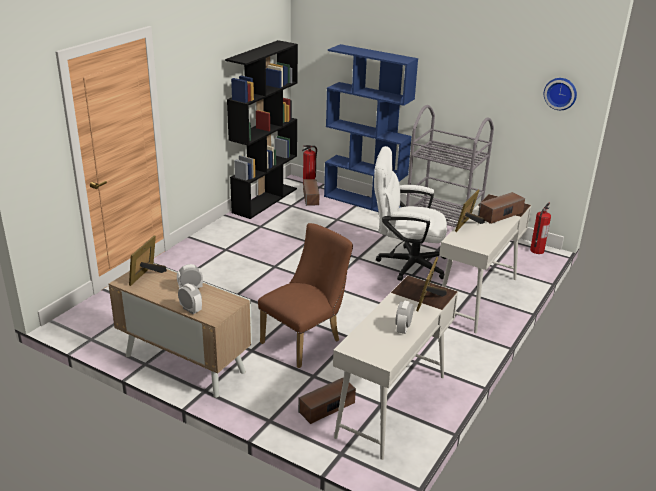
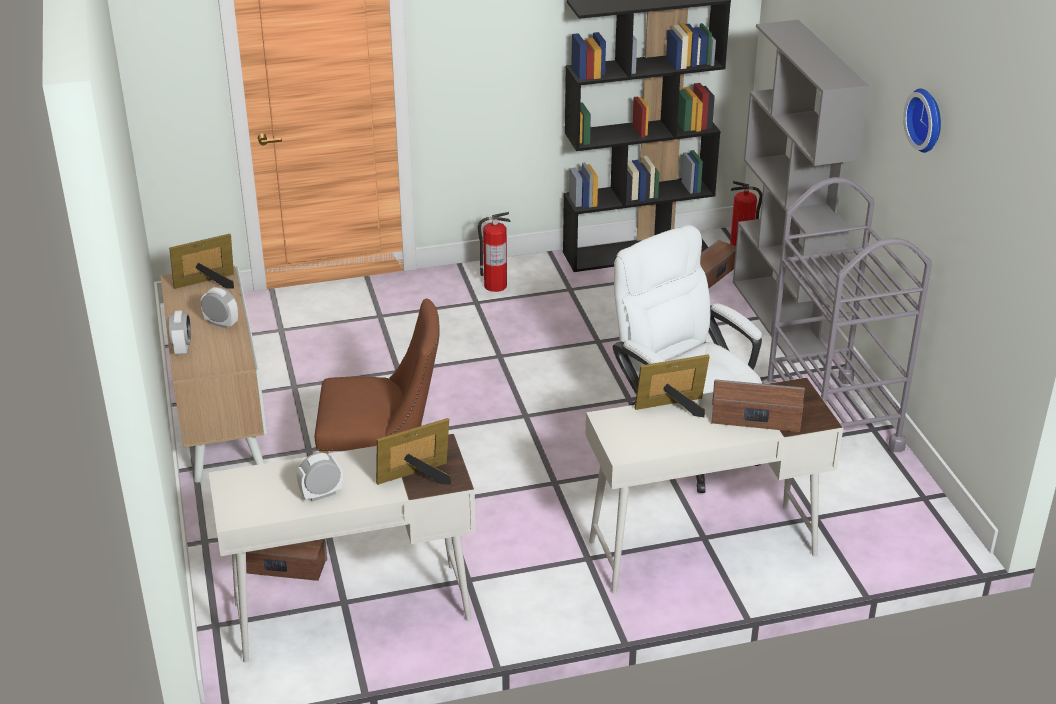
camera: 45 degrees right, 5 degrees up
(364, 202) = (781, 318): blue bookcase -> grey bookcase
(537, 250) = (940, 532): fire extinguisher -> fire extinguisher (495, 285)
(560, 93) = (1019, 239): wall clock -> wall clock (927, 119)

